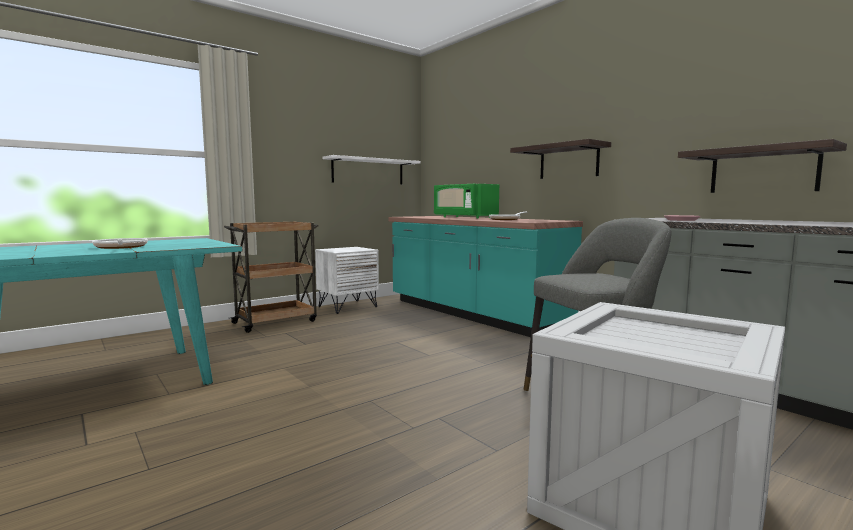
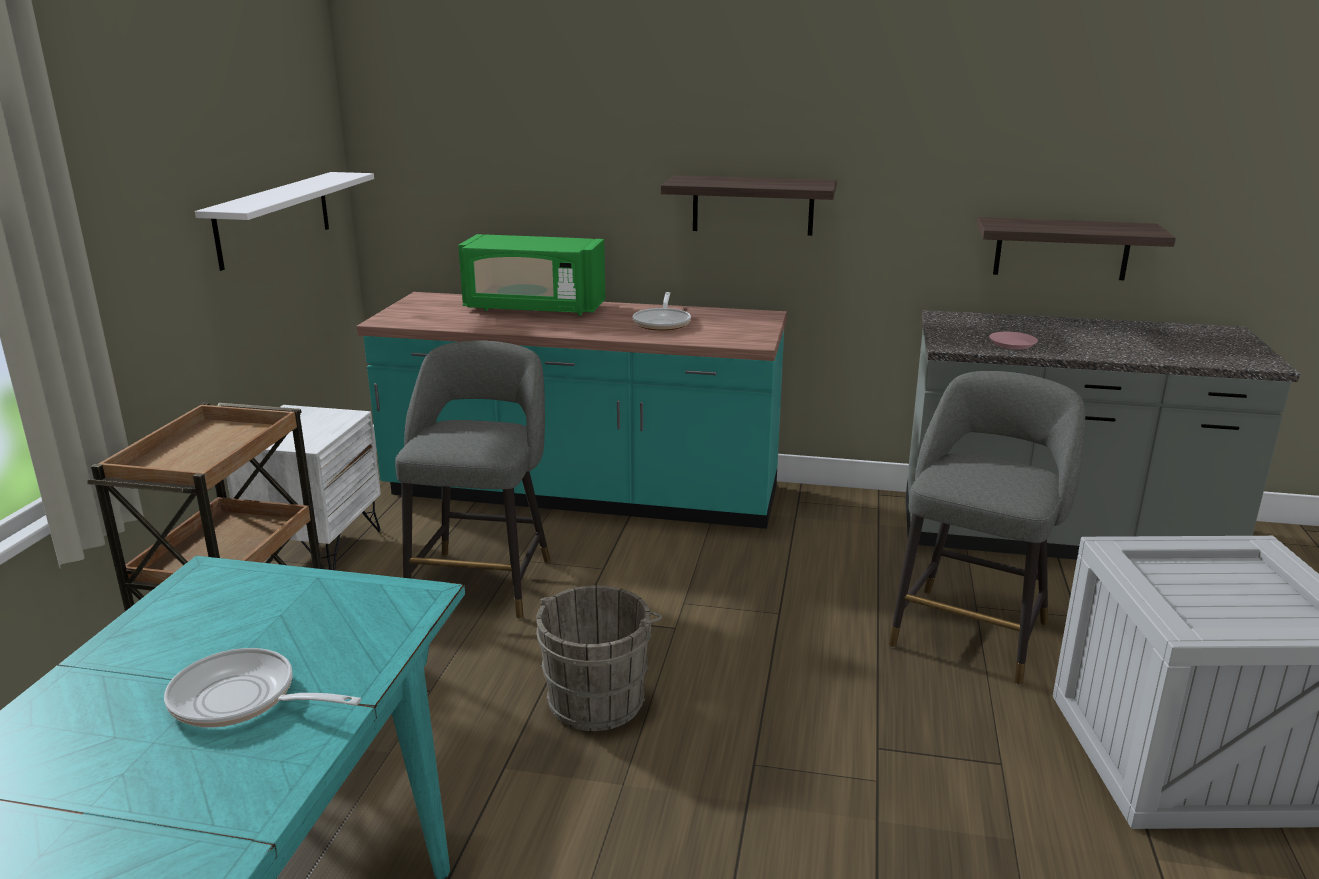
camera: 40 degrees left, 15 degrees up
(354, 363) = (599, 698): none -> grey bucket
(384, 325) = (483, 579): none -> grey stool

